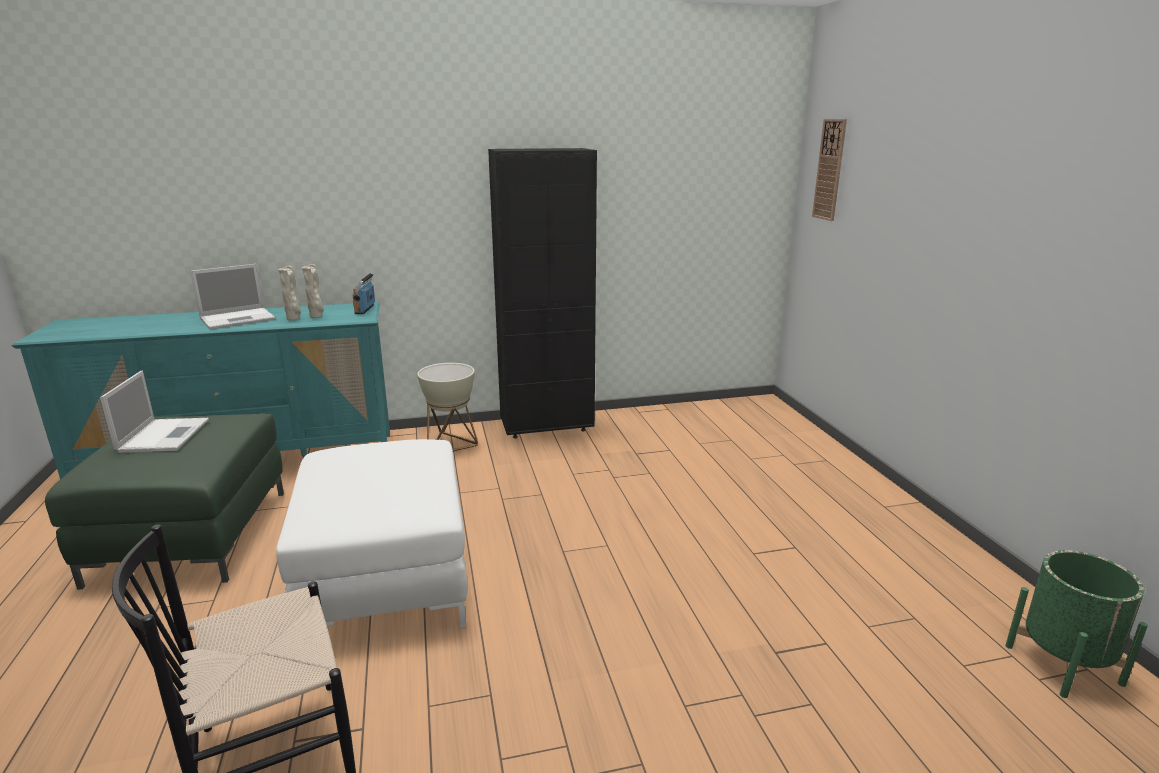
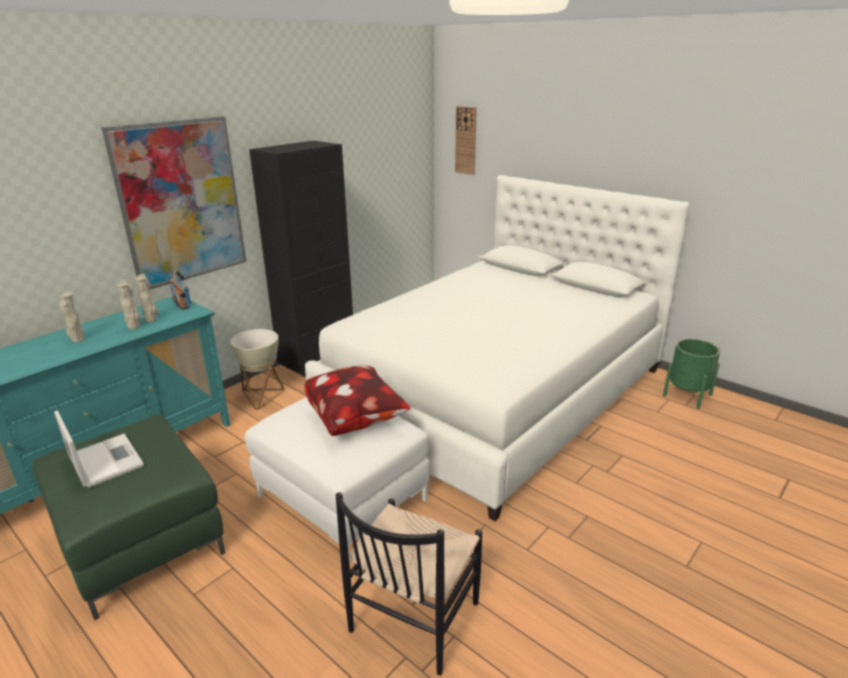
camera: 35 degrees left, 5 degrees up
(239, 319) = (77, 340): laptop -> beige vase
(397, 200) = (181, 202): none -> picture
(400, 478) = (356, 419): none -> pillow
(715, 534) = (496, 392): none -> white bed

